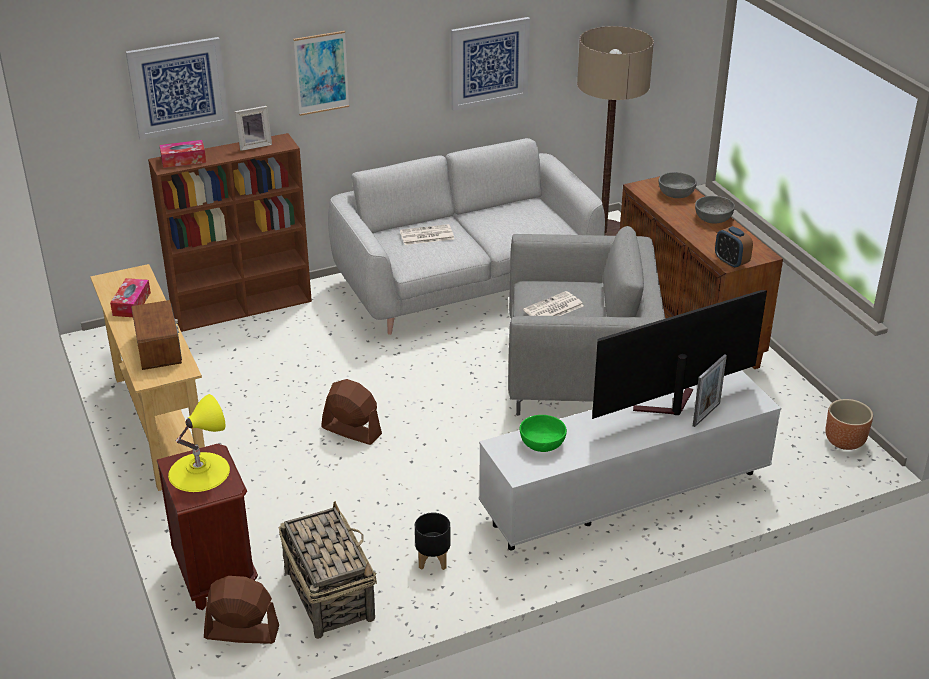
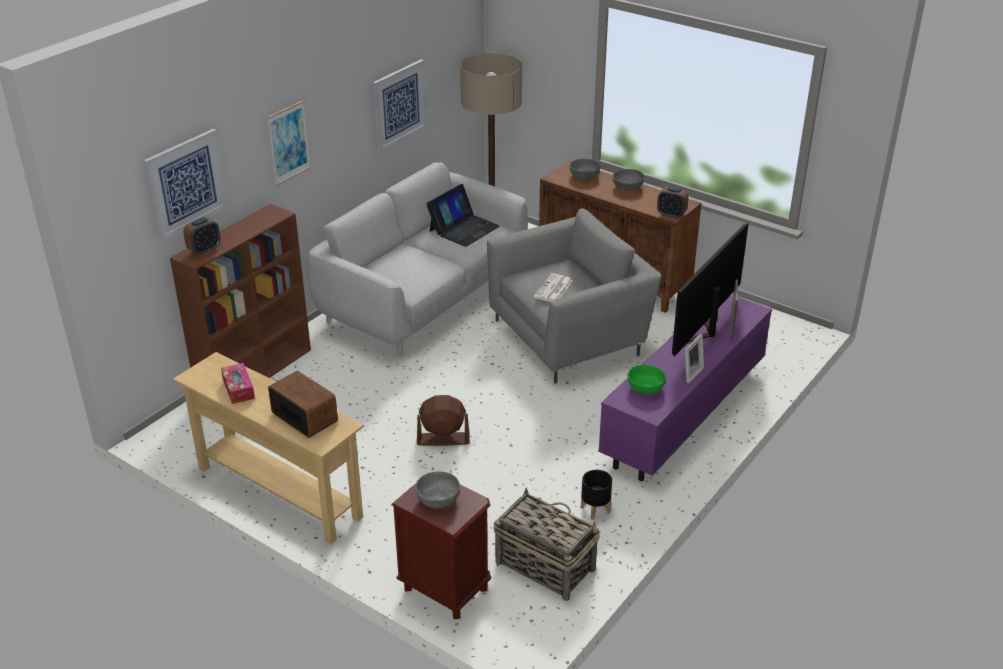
camera: 30 degrees left, 0 degrees up
(183, 160) = (204, 250): tissue box -> alarm clock
(199, 471) = (438, 499): yellow table lamp -> grey bowl
(241, 632) = (506, 621): brown fan -> none
(254, 145) = (253, 221): picture frame -> picture frame (689, 373)
(426, 236) = (401, 263): newspaper -> none
(524, 218) = (463, 228): none -> laptop
(623, 498) = (682, 415): white tv stand -> purple tv stand
(844, 442) = (784, 325): brown planter -> none

